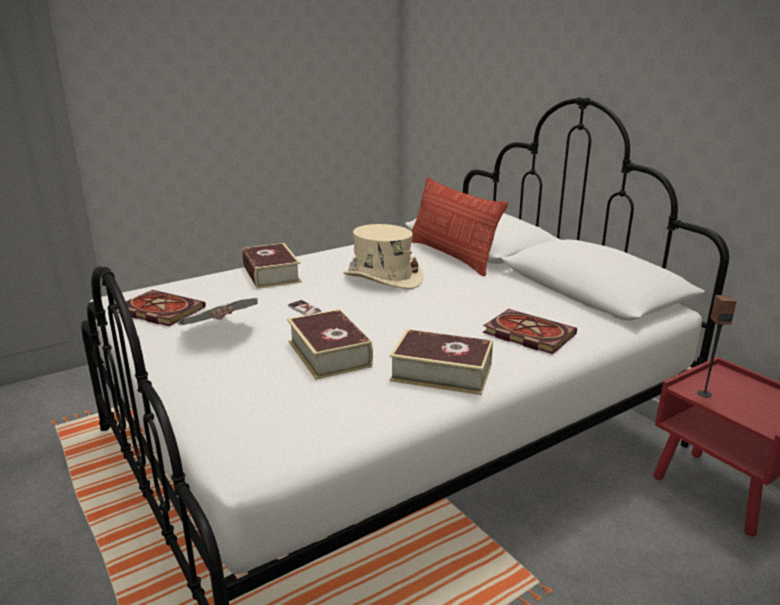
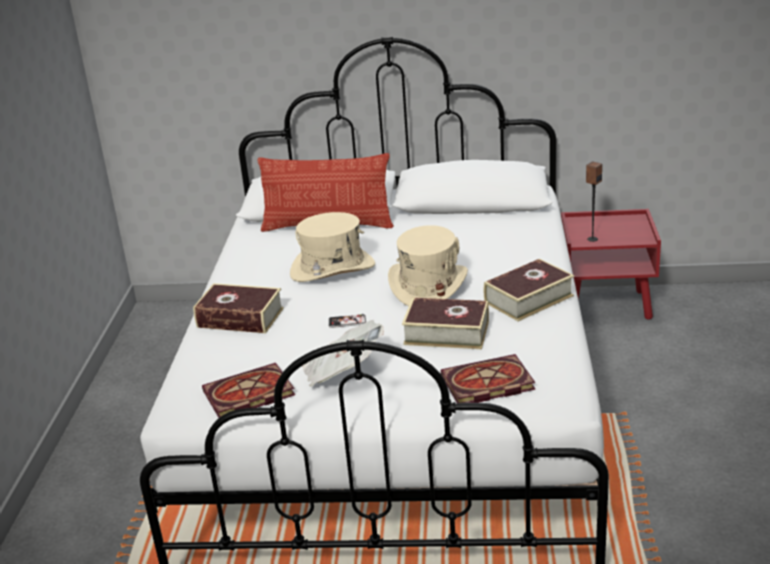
camera: 50 degrees left, 5 degrees up
(403, 320) = (428, 286): none -> beige hat
(526, 334) = (511, 250): book -> book (486, 384)

